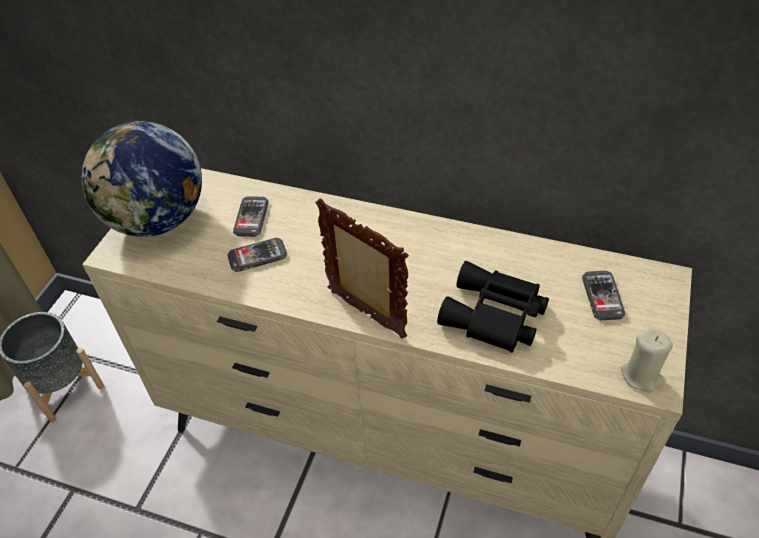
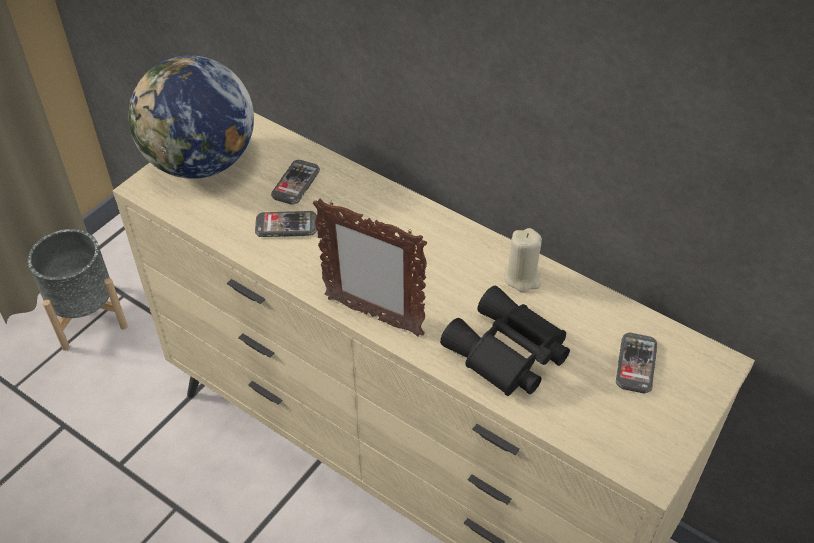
camera: 15 degrees right, 0 degrees up
(366, 315) = (373, 316): picture frame -> picture frame turned 150 degrees clockwise
(641, 376) = (639, 459): beige candle -> beige candle (522, 278)

